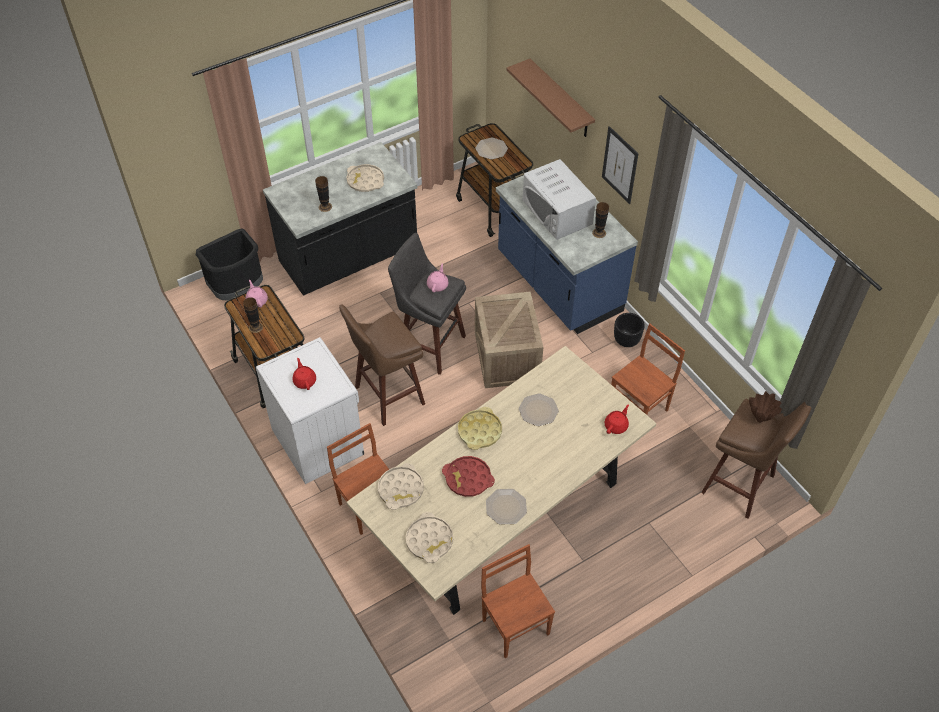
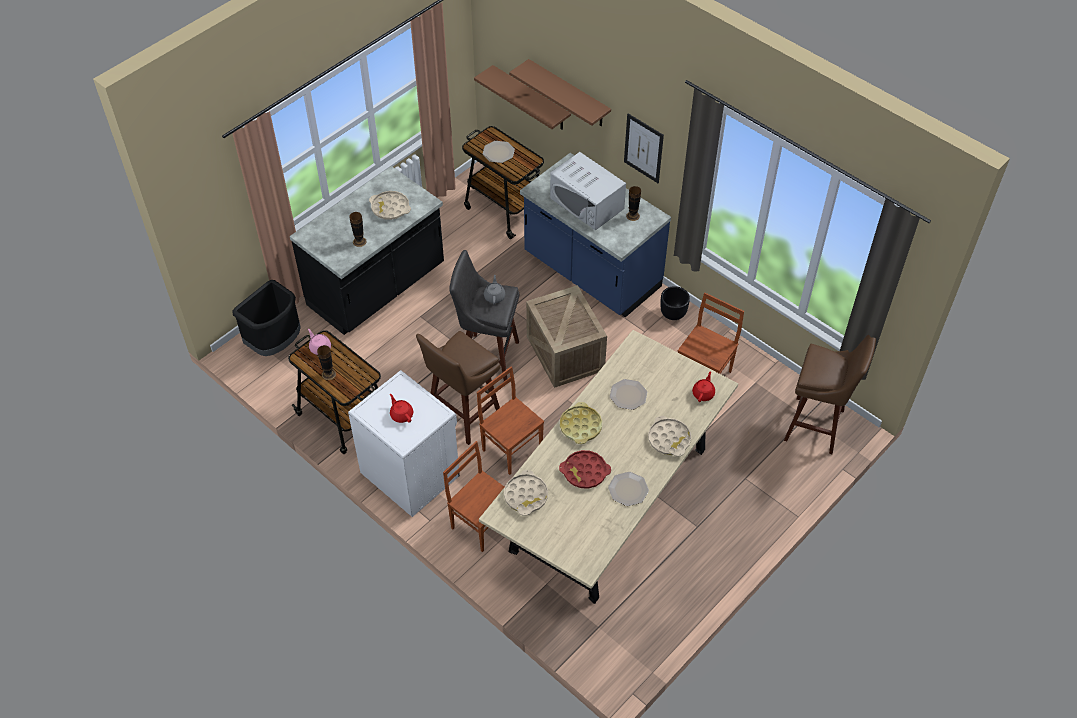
camera: 15 degrees left, 0 degrees up
(429, 540) = (568, 535): beige tray -> beige tray (669, 439)
(438, 285) = (494, 296): pink teapot -> grey teapot
(516, 625) = (655, 599): brown chair -> brown chair (512, 448)
(529, 100) = (531, 99): none -> brown shelf
(760, 420) = (829, 360): brown vase -> none

